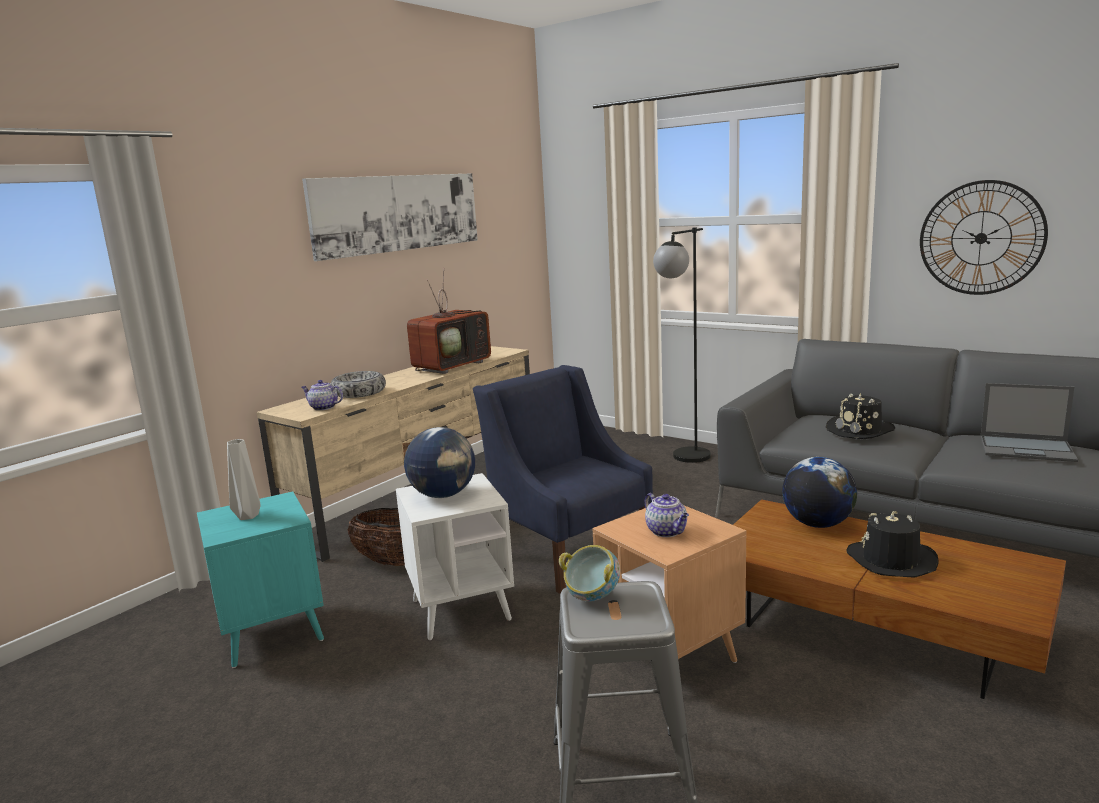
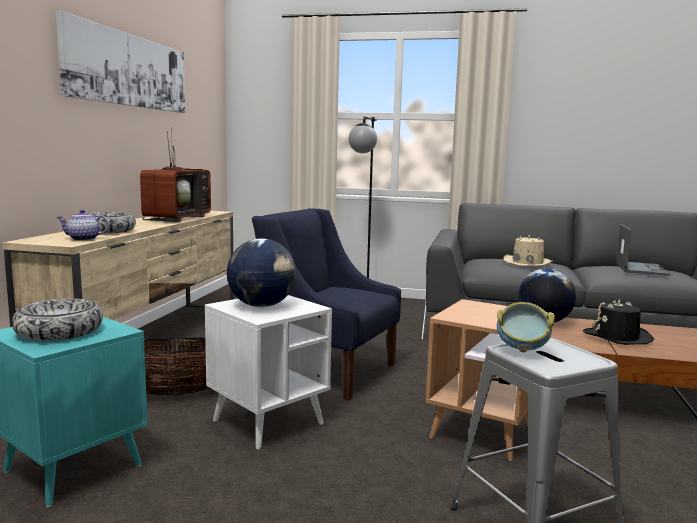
camera: 25 degrees left, 5 degrees down
(248, 517) = (59, 331): grey vase -> bowl
(667, 532) = (493, 316): teapot -> none
(860, 430) = (528, 262): black hat -> beige hat
(981, 238) = (576, 135): wall clock -> none
(1027, 449) = (641, 268): laptop -> laptop turned 75 degrees counterclockwise

